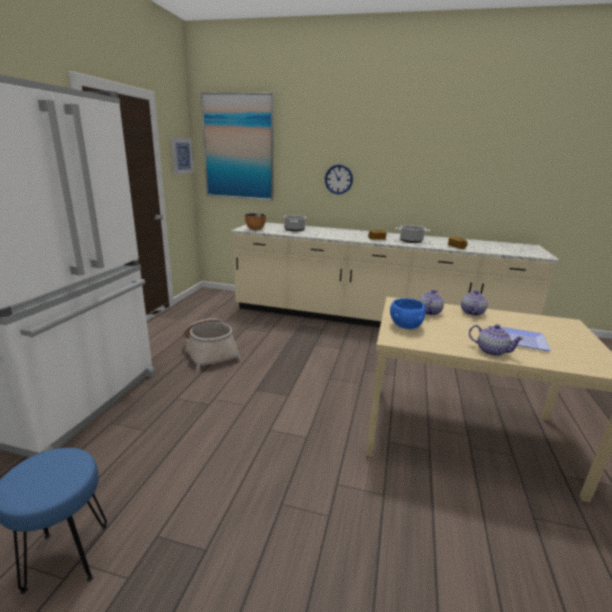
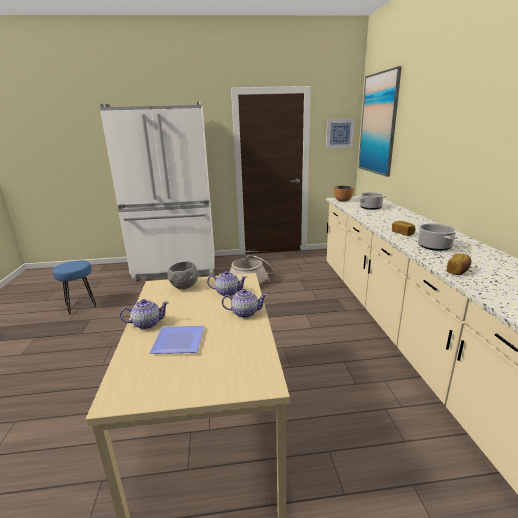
camera: 70 degrees right, 0 degrees up
(338, 179) = (432, 158): wall clock -> none
(405, 326) = (184, 286): blue bowl -> grey bowl
(491, 351) = (147, 324): teapot -> teapot turned 120 degrees counterclockwise

